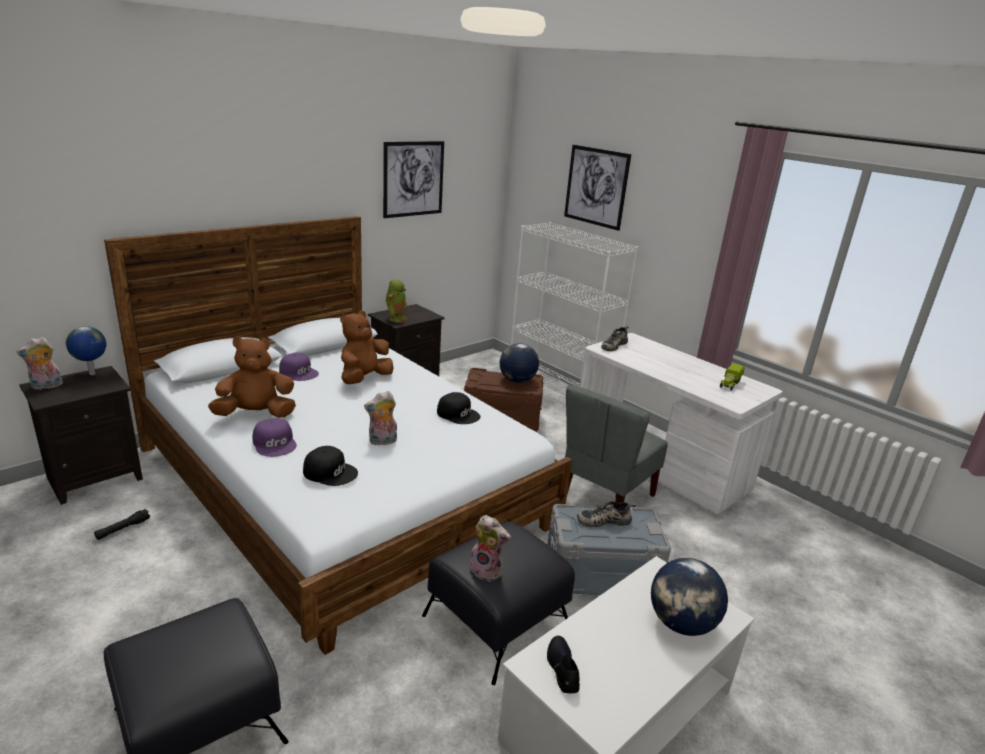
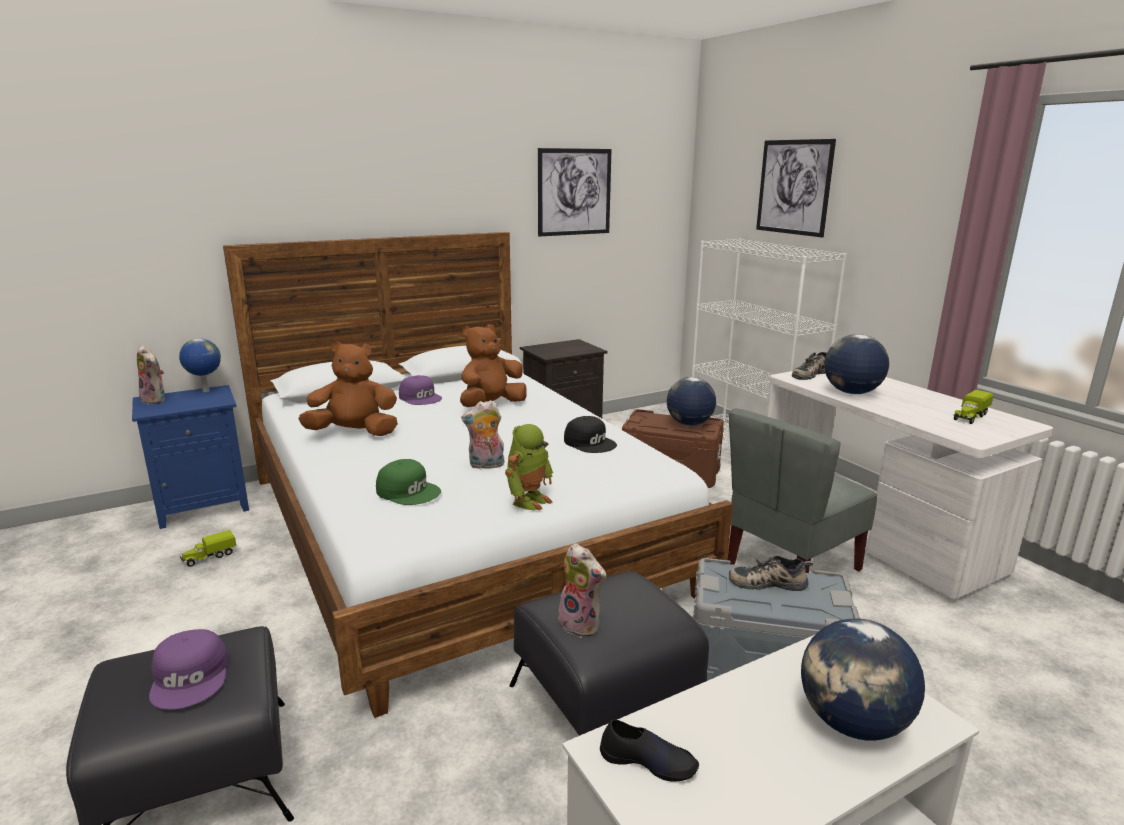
camera: 15 degrees right, 5 degrees down
(46, 386) = (156, 400): plush toy -> plush toy turned 120 degrees counterclockwise
(96, 477) = (204, 505): black nightstand -> blue nightstand
(123, 529) = (209, 557): black flashlight -> toy truck
(275, 443) = (361, 460): purple cap -> purple cap (191, 677)
(330, 472) = (408, 491): black cap -> green cap
(396, 318) = (549, 351): toy robot -> toy robot (529, 500)
(562, 668) = (648, 761): black shoe -> black shoe turned 105 degrees clockwise
(647, 363) = (851, 392): none -> globe

